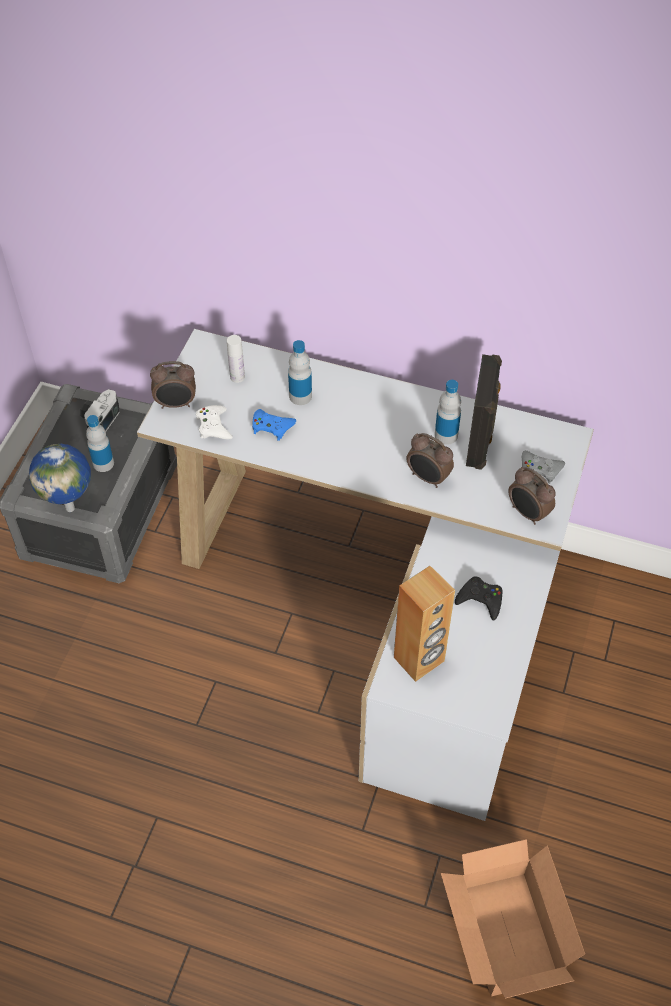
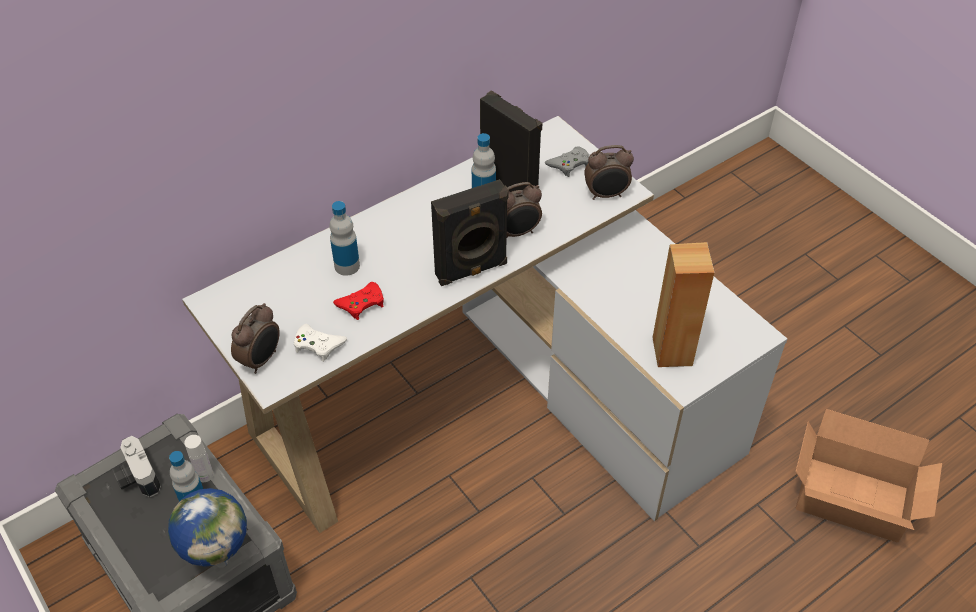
camera: 55 degrees left, 5 degrees down
(237, 377) = (277, 297): white bottle -> white bottle (205, 475)
(272, 427) = (361, 303): blue game controller -> red game controller
(361, 472) = (472, 271): none -> black speaker
(480, 600) = (644, 281): black game controller -> none

